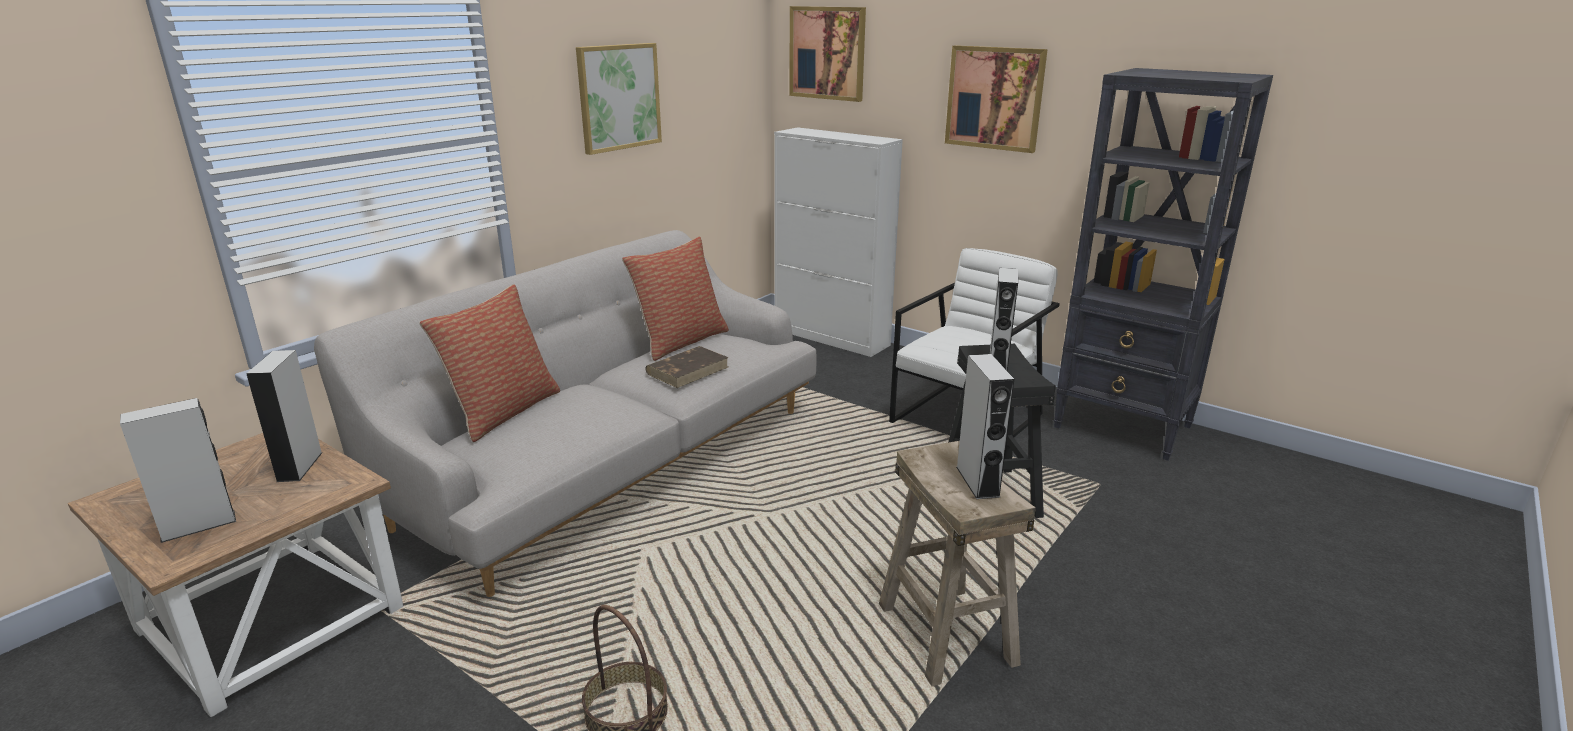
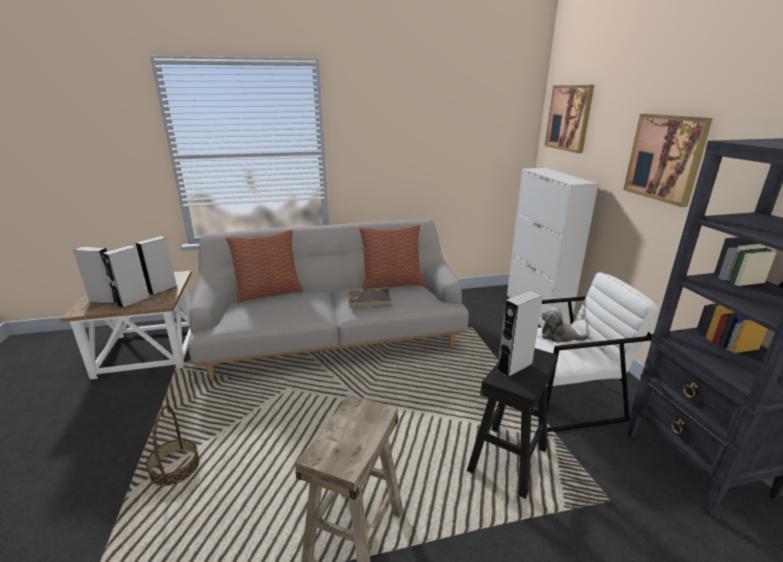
camera: 40 degrees right, 0 degrees up
(618, 97) = (409, 137): picture -> none
(957, 337) = (559, 336): none -> plush toy
(977, 481) = (356, 441): grey speaker -> grey speaker (133, 302)

